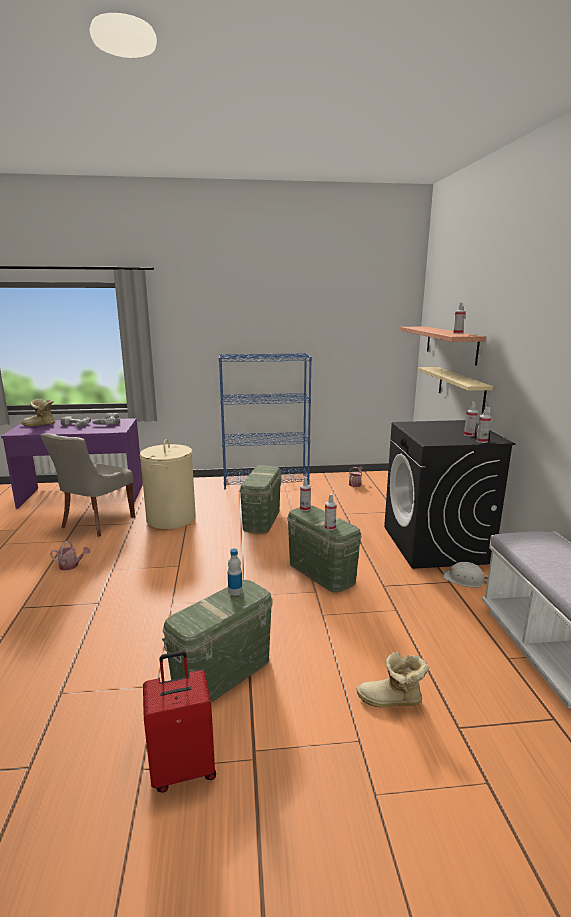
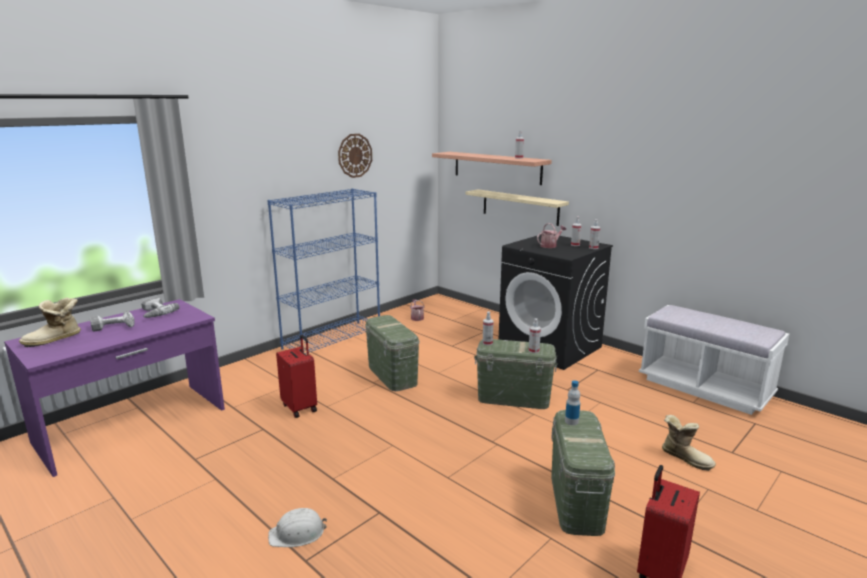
camera: 40 degrees left, 0 degrees up
(71, 566) = (278, 497): watering can -> watering can (550, 245)
(96, 522) = (216, 445): grey chair -> none
(171, 518) = (300, 407): beige laundry basket -> red suitcase
(314, 323) = (355, 155): none -> wall clock
(391, 701) = (685, 458): boot -> boot turned 105 degrees counterclockwise
(464, 579) = (602, 364): white hard hat -> white hard hat (297, 533)

